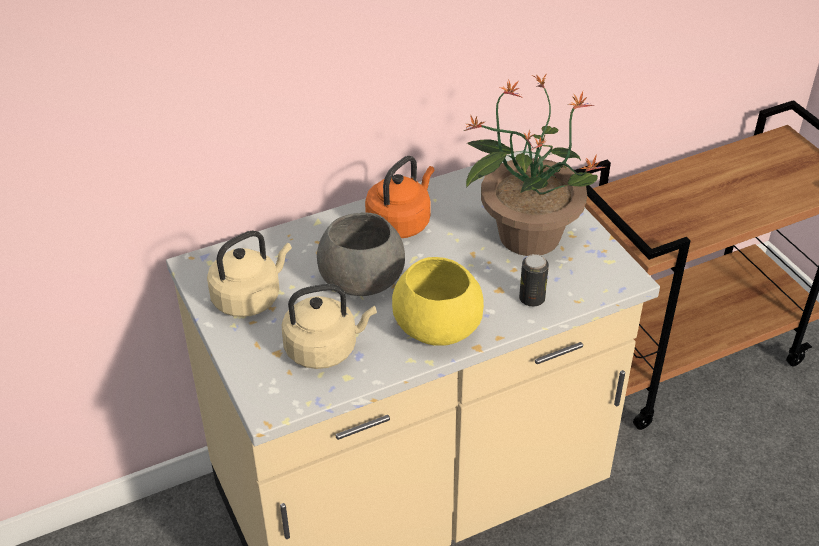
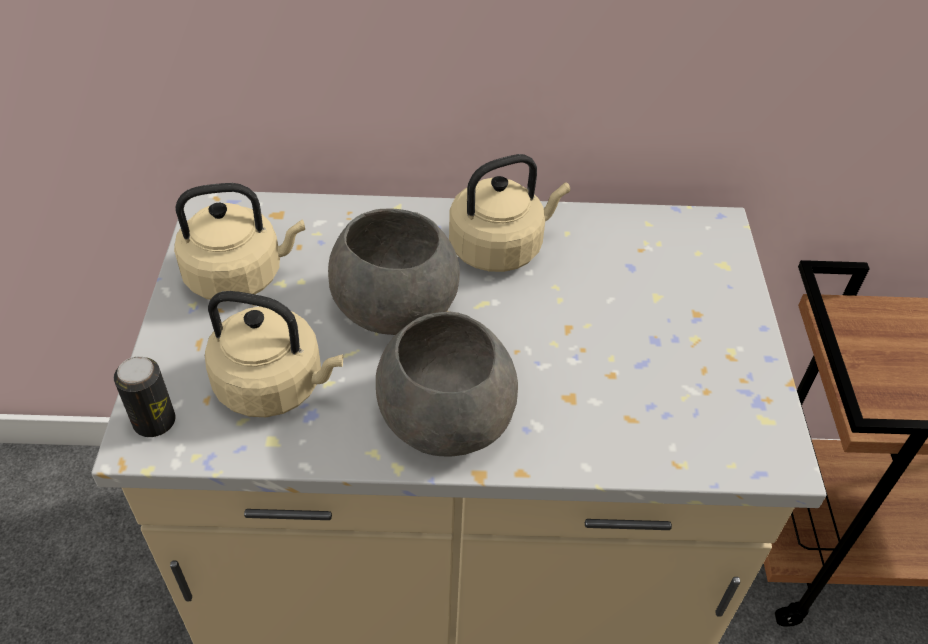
camera: 25 degrees right, 5 degrees up
(400, 222) = (500, 247): orange kettle -> beige kettle
(439, 327) = (447, 419): yellow bowl -> grey bowl
(527, 234) = (664, 330): potted plant -> none
(532, 299) = (609, 432): can -> can (154, 422)

